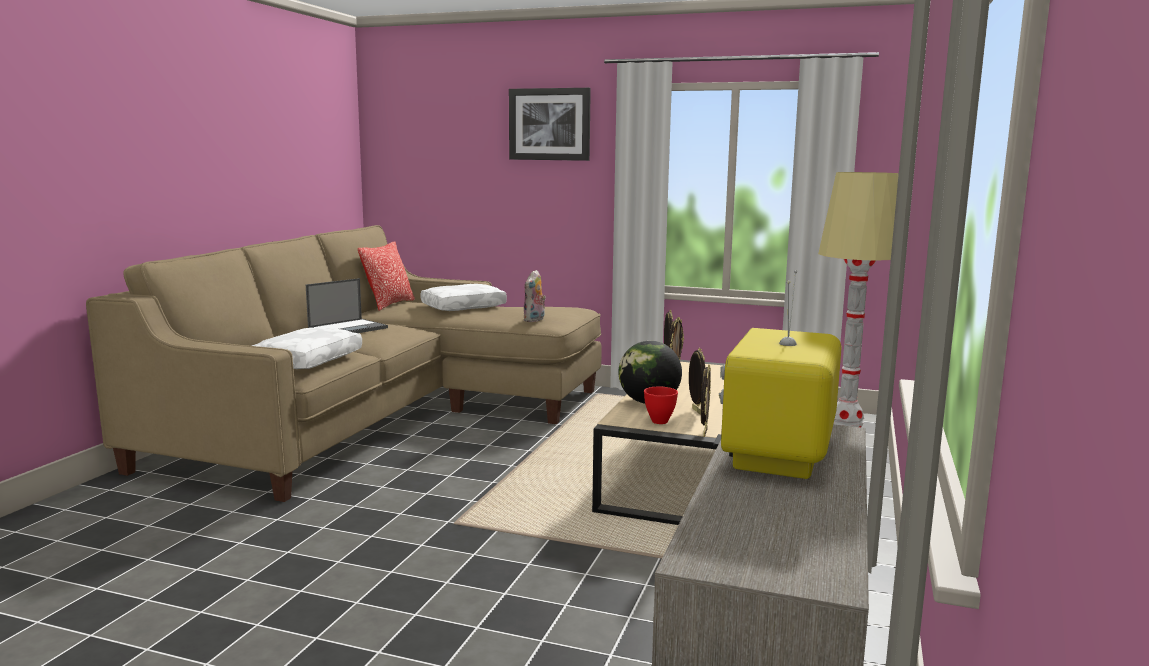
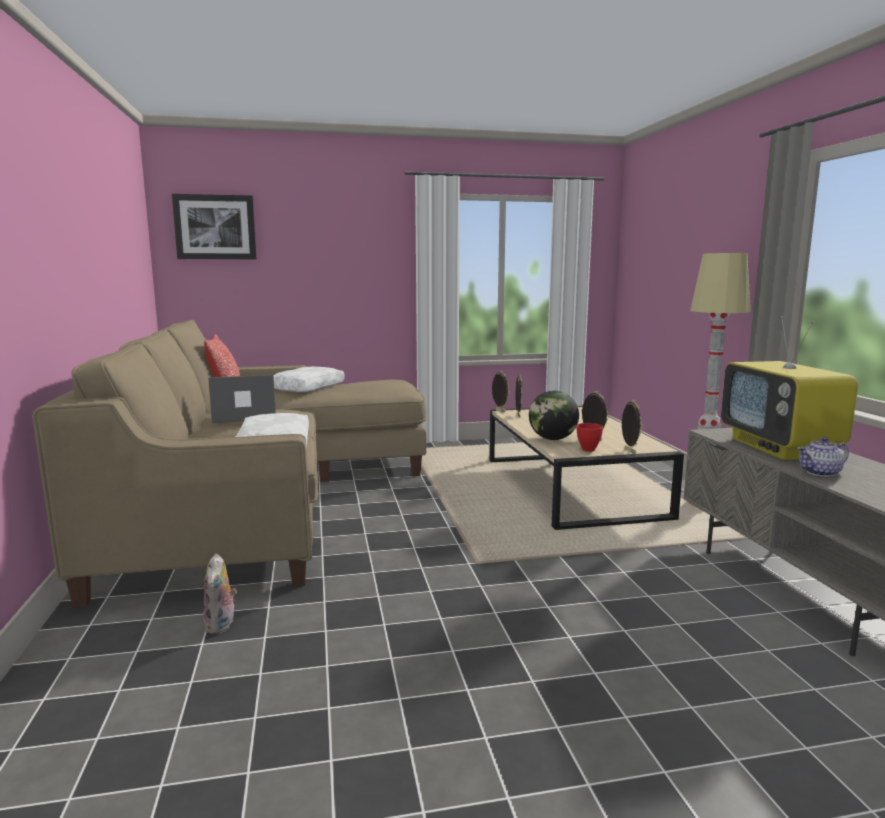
camera: 30 degrees left, 0 degrees up
(348, 328) = (243, 416): laptop -> laptop turned 120 degrees counterclockwise
(534, 320) = (390, 391): plush toy -> plush toy (222, 625)
(549, 124) = (351, 225): picture -> picture (215, 227)
(734, 492) = (821, 473): none -> teapot

